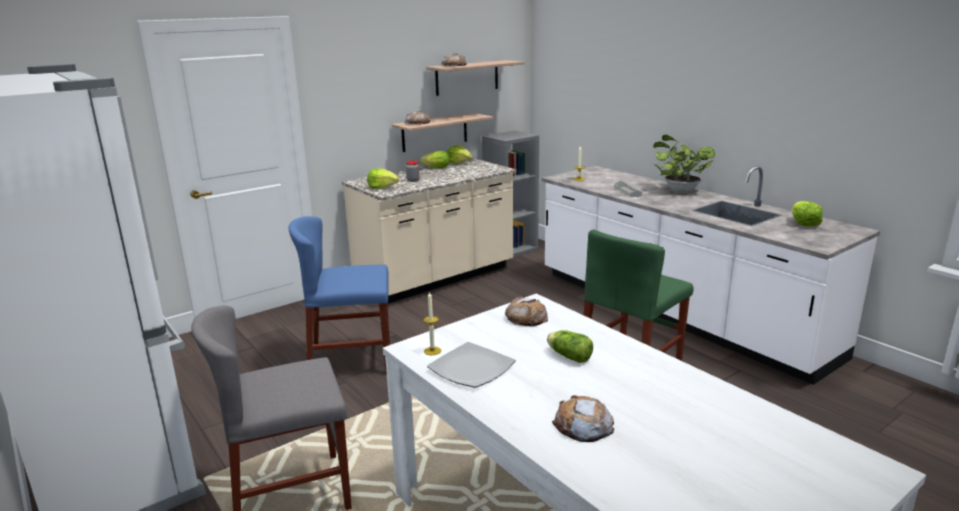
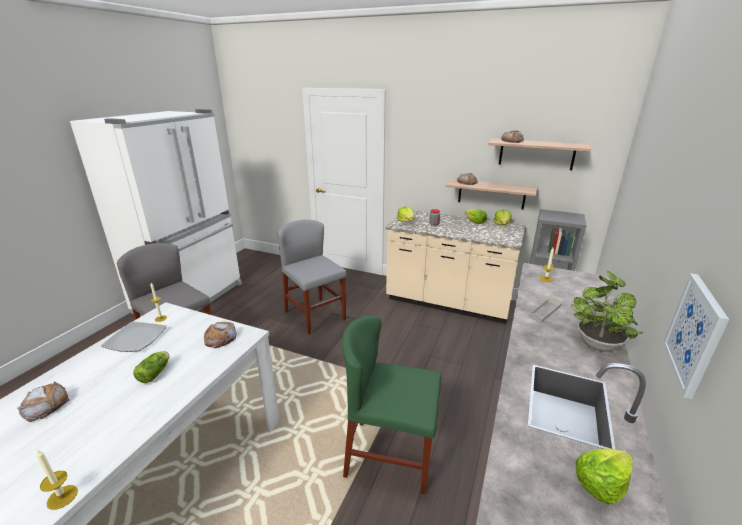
camera: 60 degrees right, 5 degrees up
(351, 360) = (315, 315): blue chair -> grey chair
(745, 402) = (62, 497): none -> candle
(775, 129) = (695, 334): none -> picture

